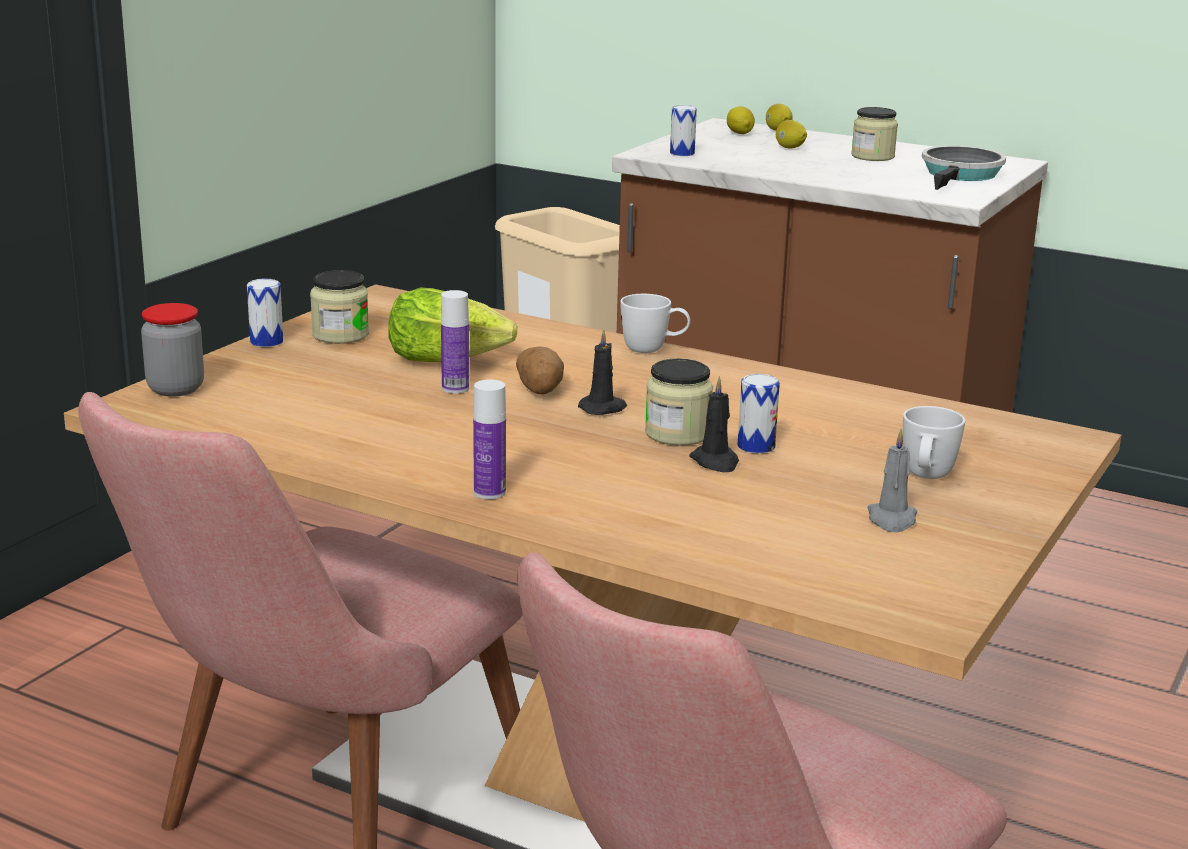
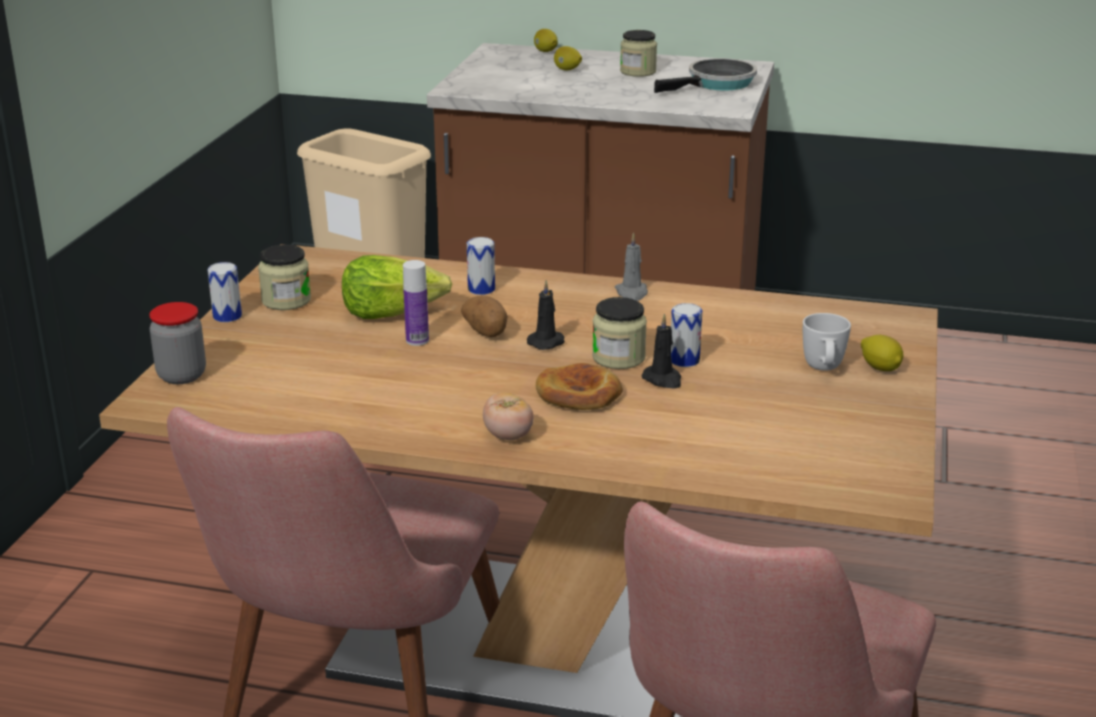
camera: 15 degrees left, 5 degrees up
(489, 492) = (508, 436): bottle -> tomato
(604, 462) = (579, 394): none -> bread
(654, 350) = (552, 280): white mug -> none
(682, 153) = (483, 85): can -> can (481, 289)
(739, 133) = (516, 58): lemon -> lemon (880, 368)
(892, 520) = (820, 411): grey candle -> grey candle (632, 293)
(960, 175) = (717, 84): frying pan -> frying pan turned 45 degrees clockwise

